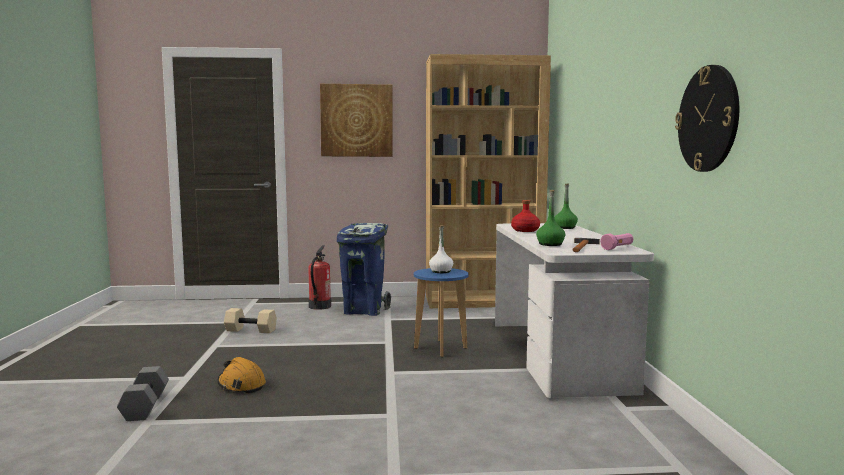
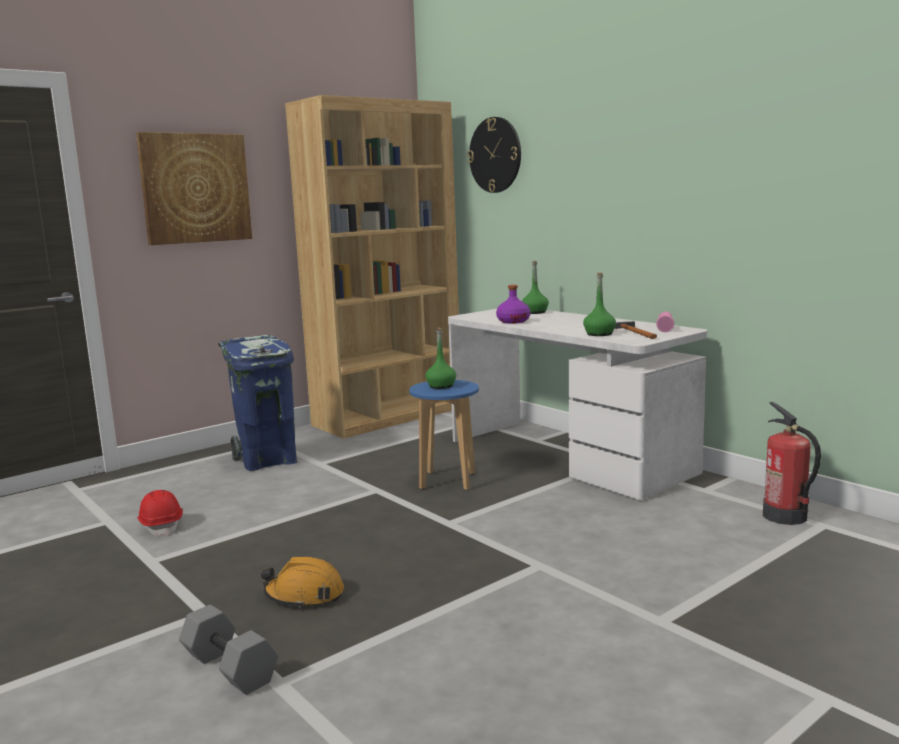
camera: 35 degrees left, 5 degrees up
(251, 330) = (161, 525): beige dumbbell -> red hard hat
(319, 306) = (194, 470): fire extinguisher -> fire extinguisher (785, 516)
(441, 271) = (441, 386): white bottle -> green bottle
(525, 230) = (513, 321): red bottle -> purple bottle
(708, 119) = (783, 193): wall clock -> wall clock (495, 155)

